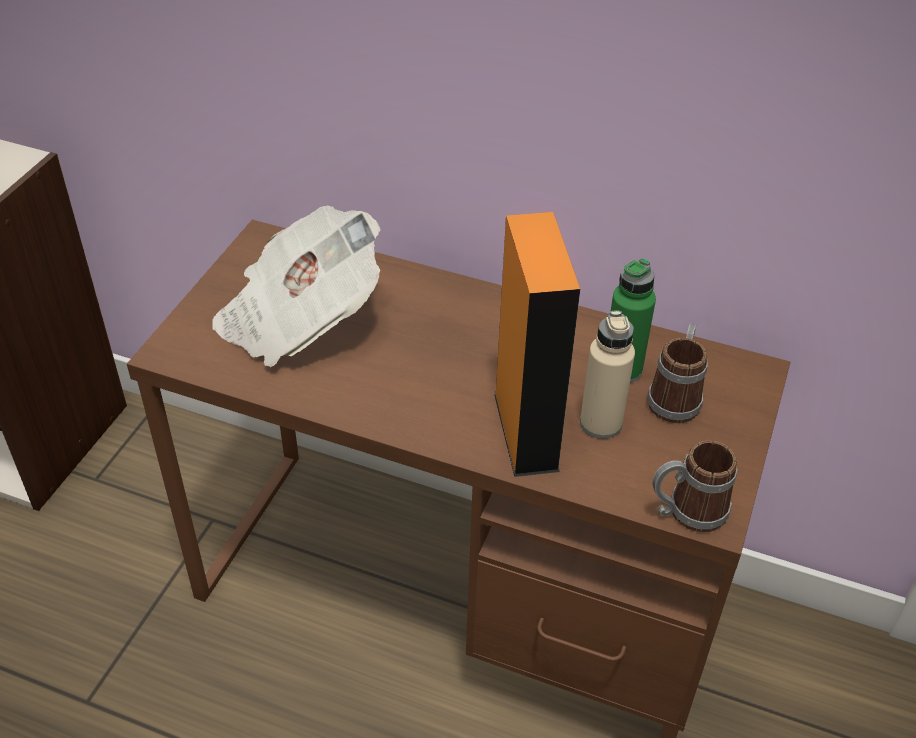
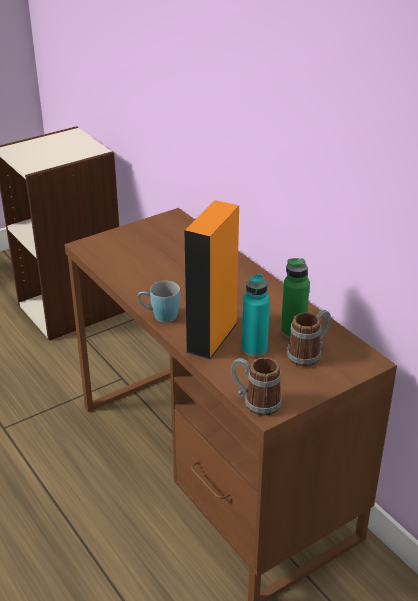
camera: 35 degrees right, 10 degrees down
(299, 318) = (156, 253): newspaper -> none
(416, 431) = (159, 316): none -> blue mug
(601, 423) = (254, 349): beige bottle -> turquoise bottle

